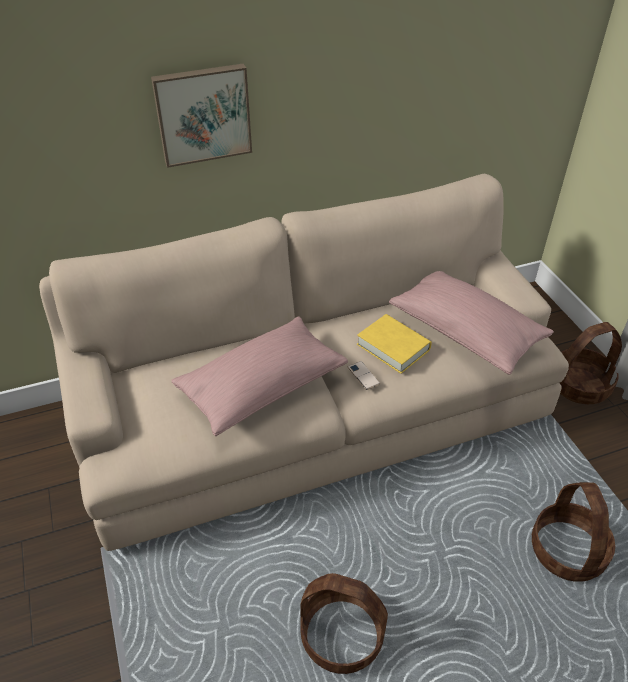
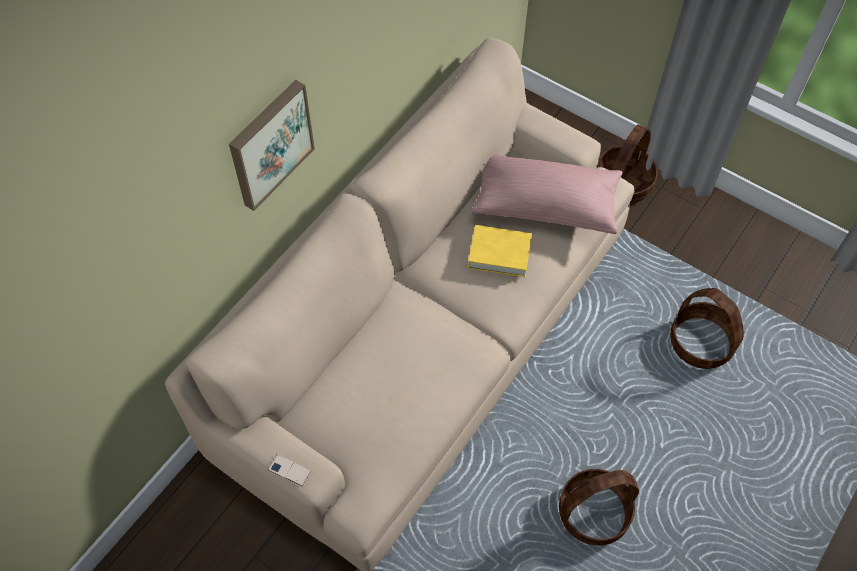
camera: 35 degrees left, 15 degrees up
(262, 387) = (423, 358): pink pillow -> none
(363, 375) = (496, 296): phone -> phone (289, 470)

